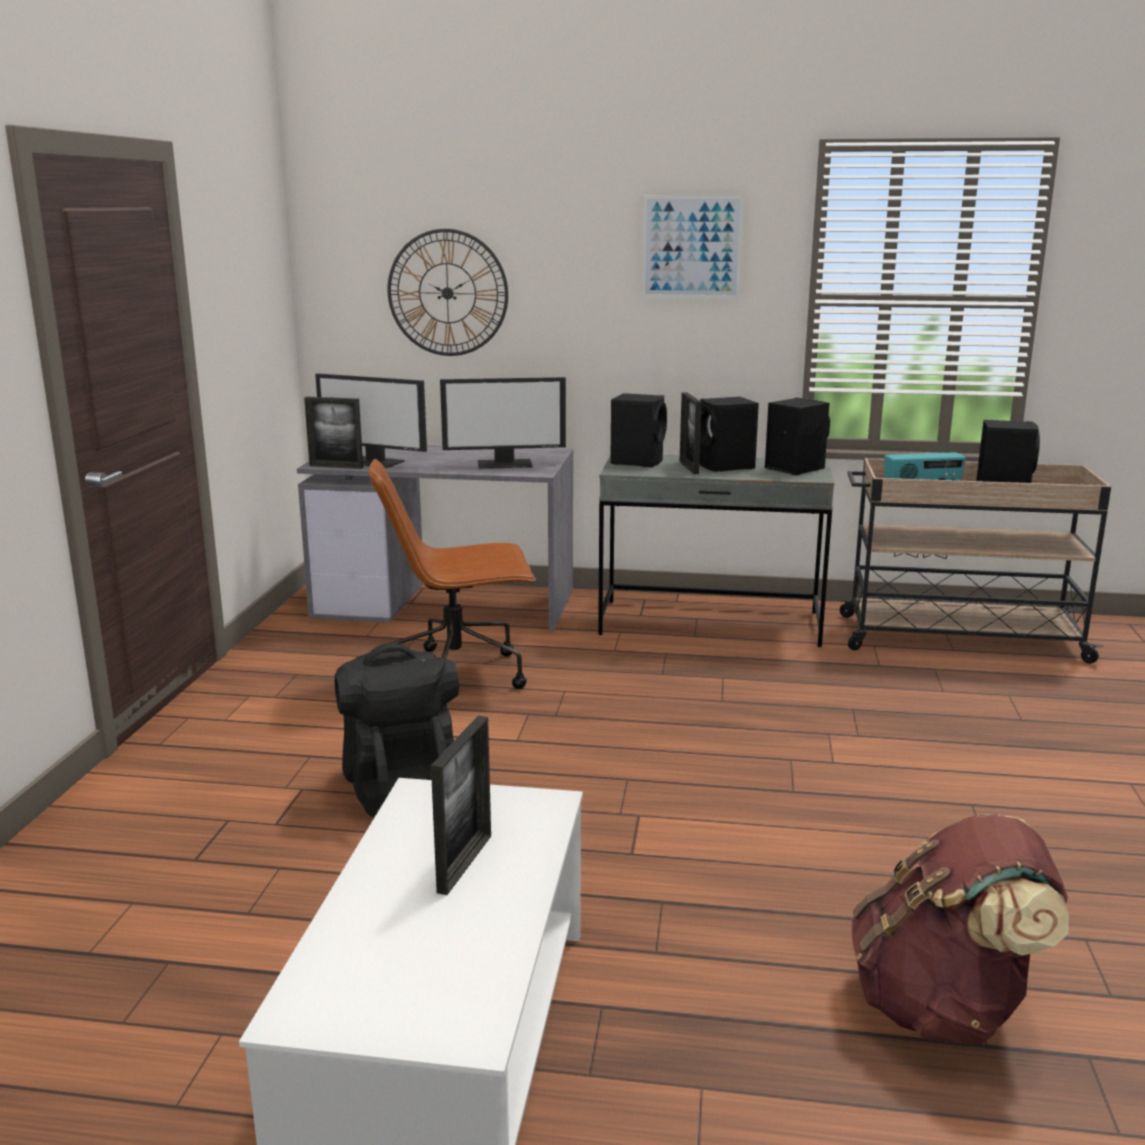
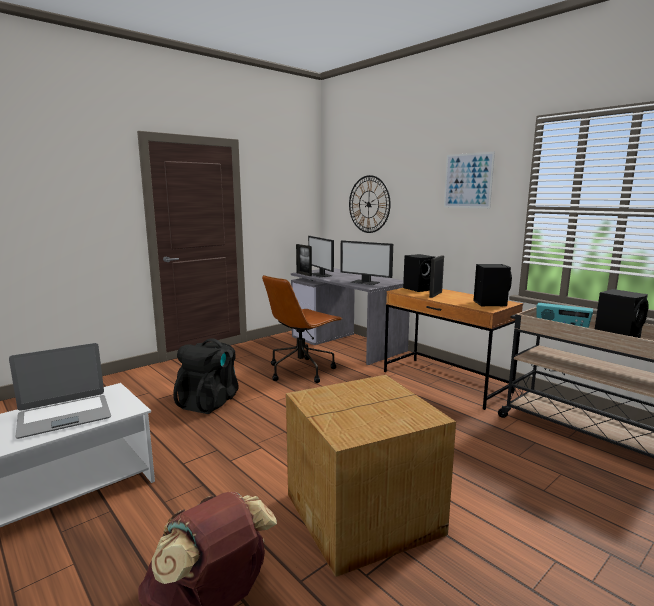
camera: 40 degrees right, 5 degrees down
(458, 675) = (301, 370): brown office chair -> brown office chair turned 75 degrees counterclockwise
(465, 863) = (64, 416): picture frame -> laptop
(710, 623) = (445, 382): grey desk -> brown desk
(726, 466) = (455, 297): black speaker -> none
(916, 829) = (365, 514): none -> cardboard box

